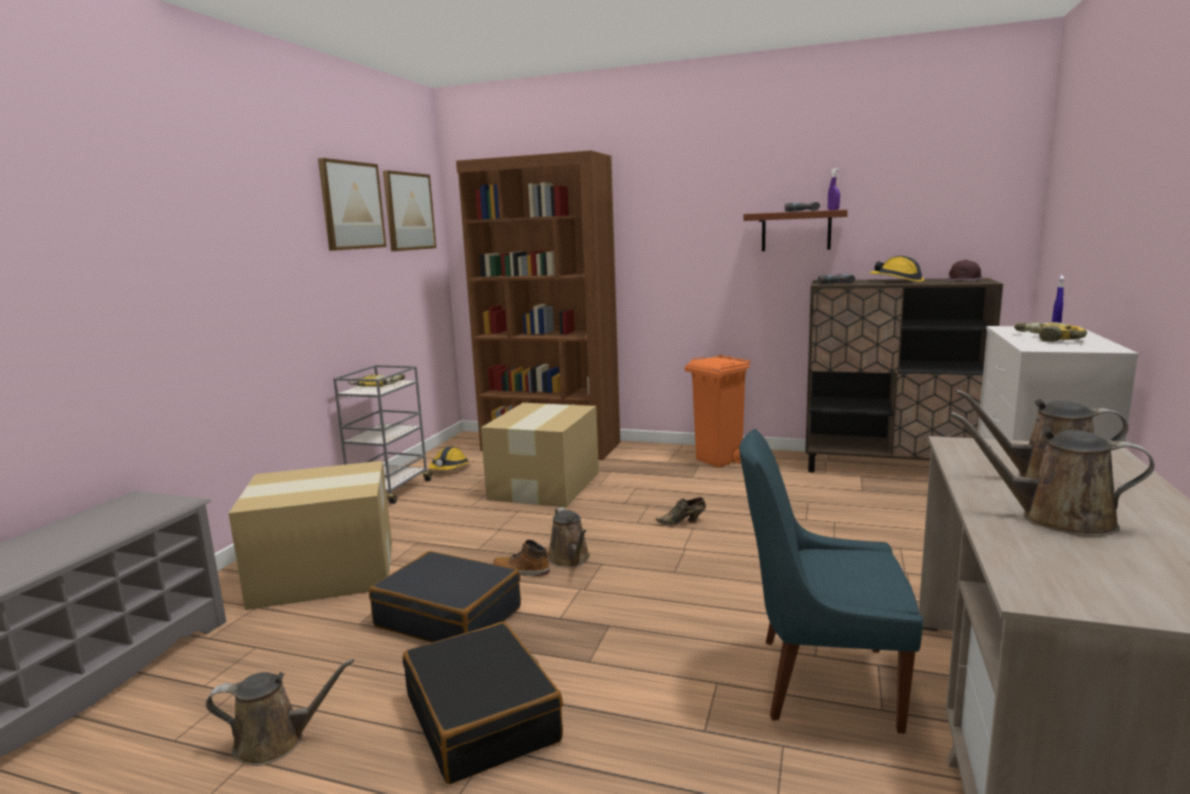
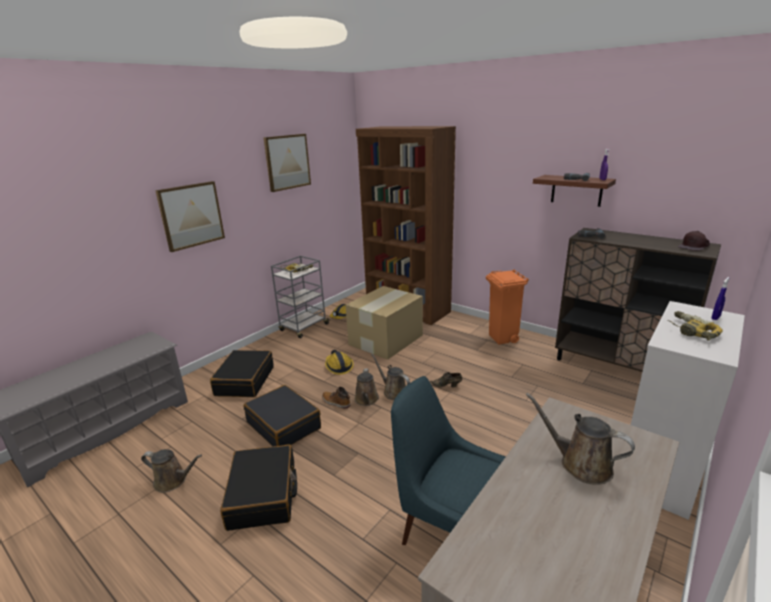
camera: 20 degrees right, 10 degrees up
(327, 573) = (244, 381): cardboard box -> black suitcase
(408, 211) = (330, 158): picture -> picture (191, 215)
(896, 281) = (641, 239): hard hat -> hard hat (338, 366)
(1057, 519) = (541, 507): brown watering can -> brown watering can (393, 392)

